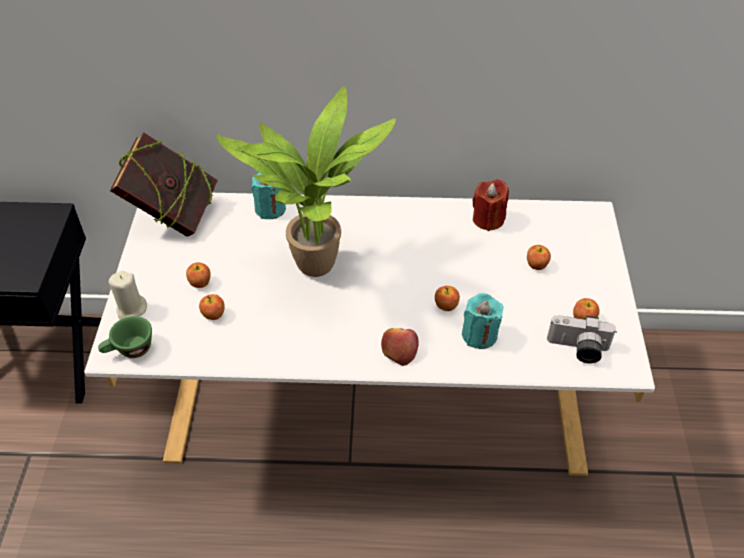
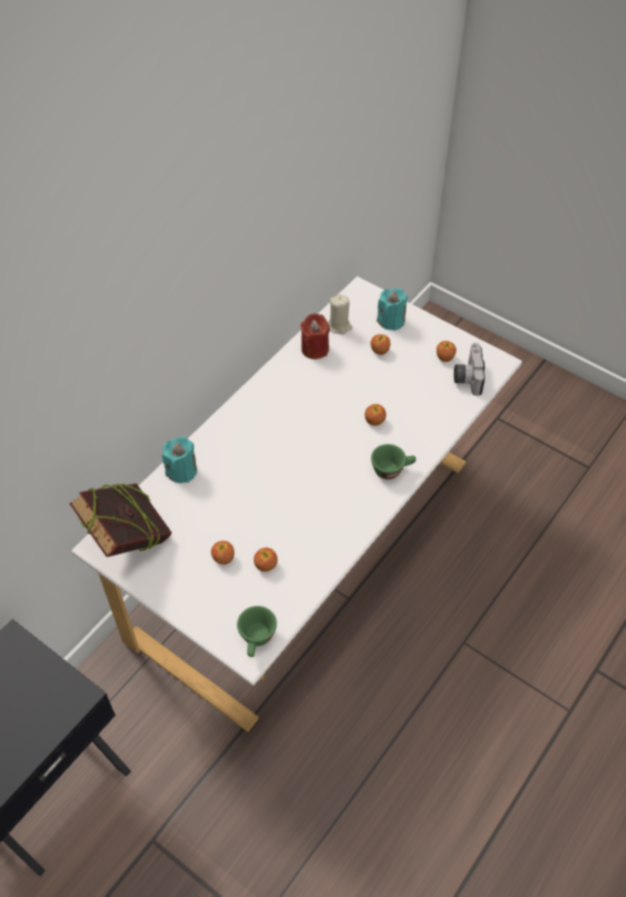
camera: 55 degrees left, 5 degrees up
(131, 310) = (213, 620): beige candle -> beige candle (339, 326)
(319, 270) = (277, 475): potted plant -> none
(399, 349) = (392, 469): apple -> green cup
(479, 335) = (415, 418): turquoise candle -> turquoise candle (391, 320)
(577, 350) = (466, 377): camera -> camera turned 135 degrees clockwise

